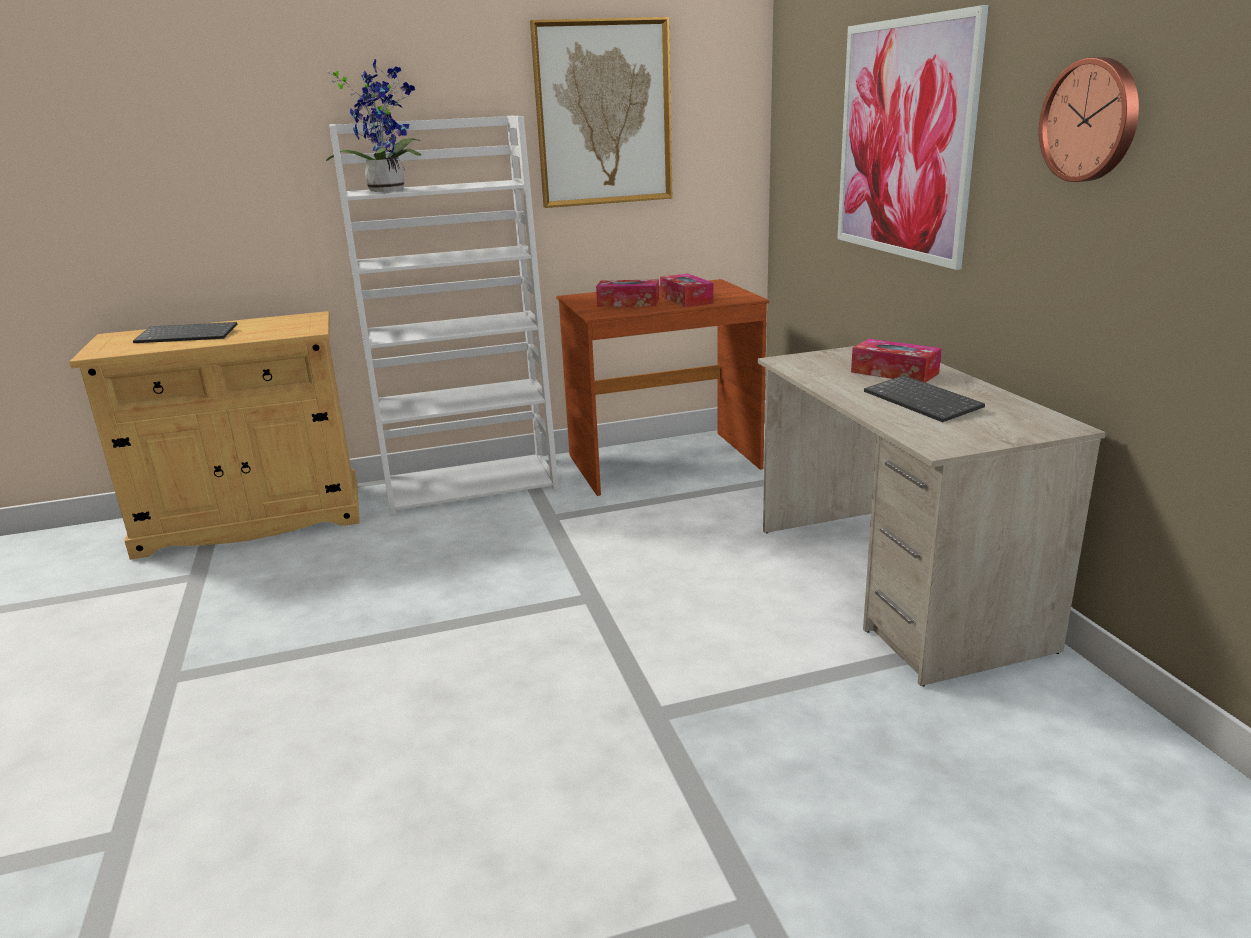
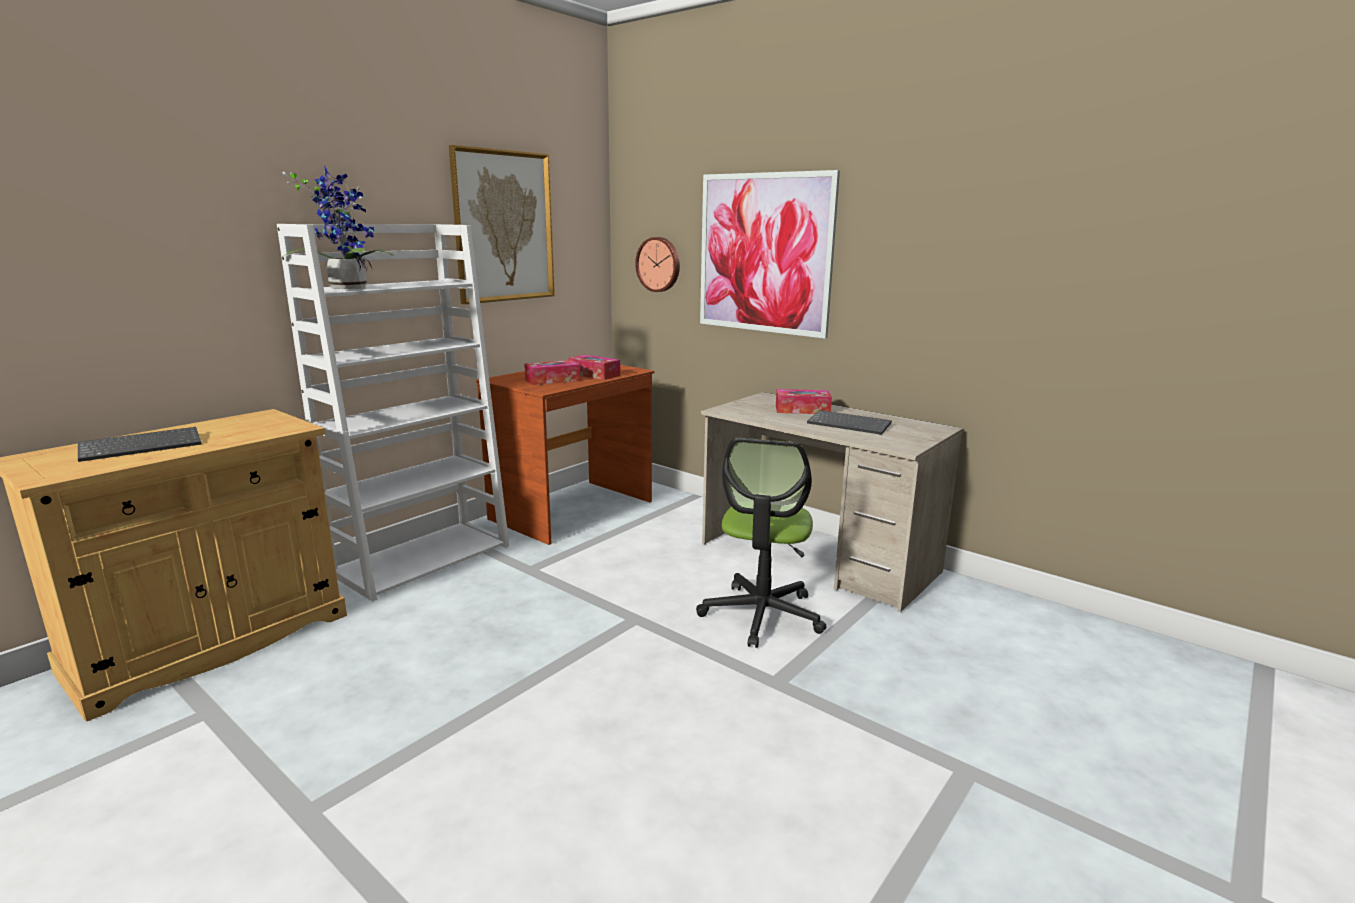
camera: 35 degrees left, 5 degrees down
(732, 634) = (761, 615): none -> office chair
(1092, 120) = (932, 243): wall clock -> wall clock (659, 264)

